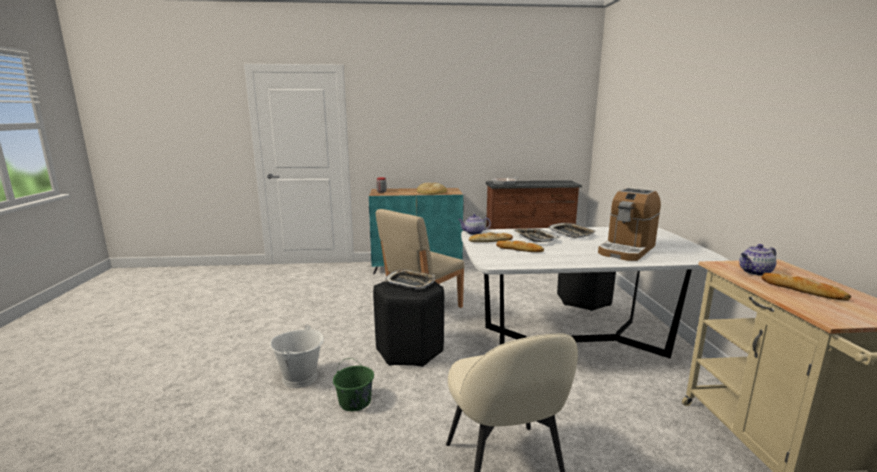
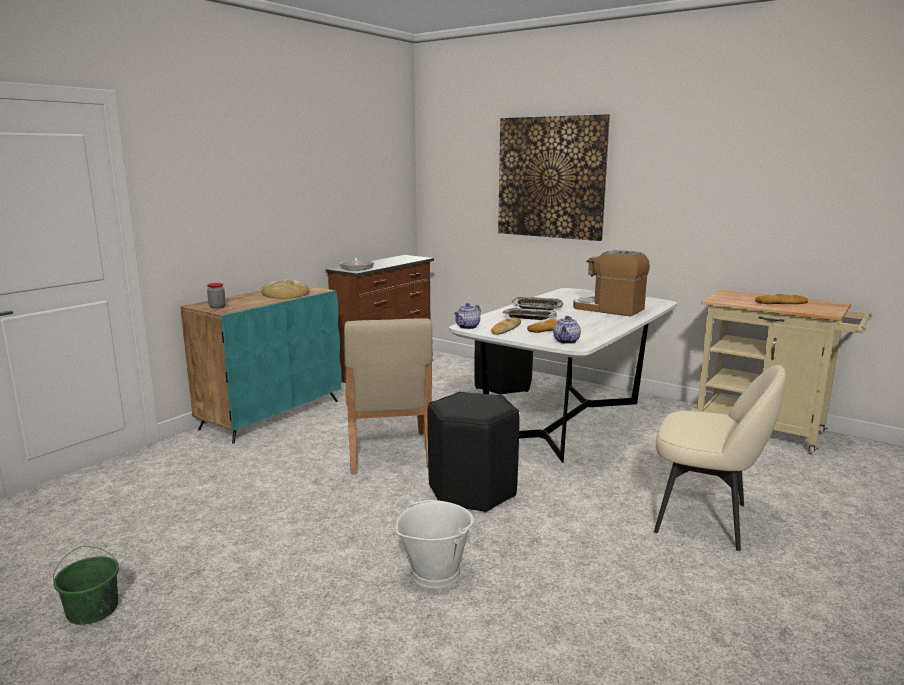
camera: 50 degrees left, 0 degrees up
(355, 402) = (533, 554): green bucket -> green bucket (93, 609)
(410, 282) = (468, 402): tray -> none
(627, 250) = (609, 309): coffee machine -> coffee machine turned 135 degrees clockwise
(663, 119) = (551, 177): none -> picture
(755, 272) = (739, 299): teapot -> teapot (566, 341)

